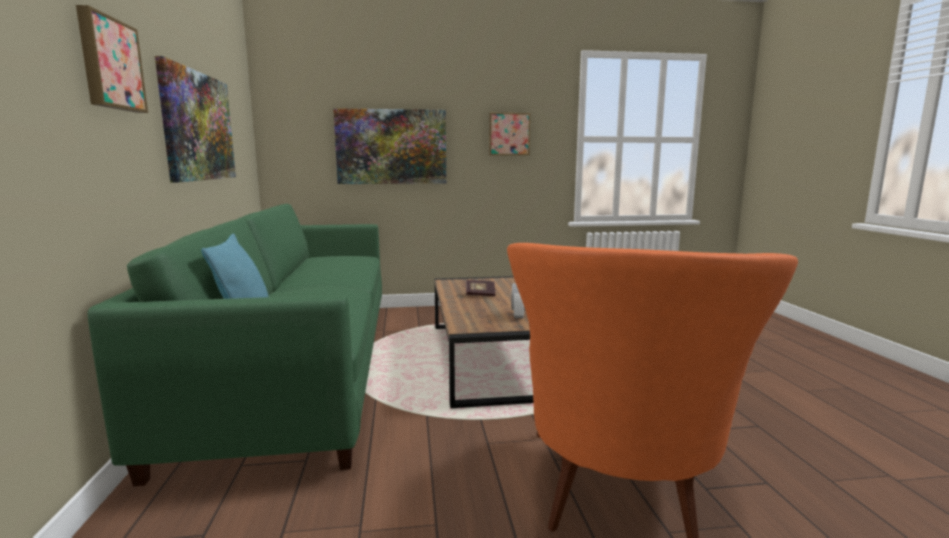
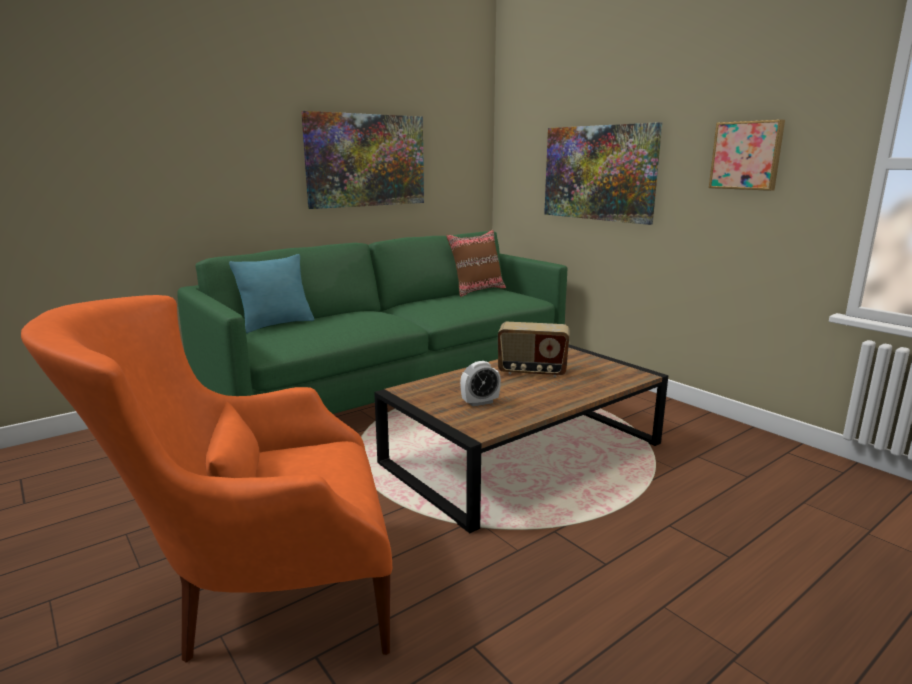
camera: 60 degrees right, 5 degrees up
(109, 64) = (238, 127): picture -> none
(308, 260) = (477, 290): none -> brown pillow
(480, 294) = (532, 371): book -> radio

